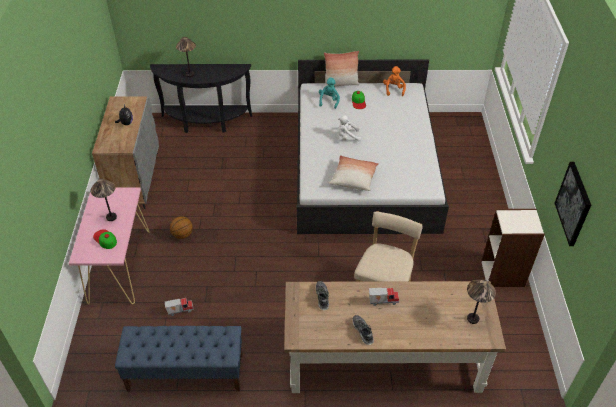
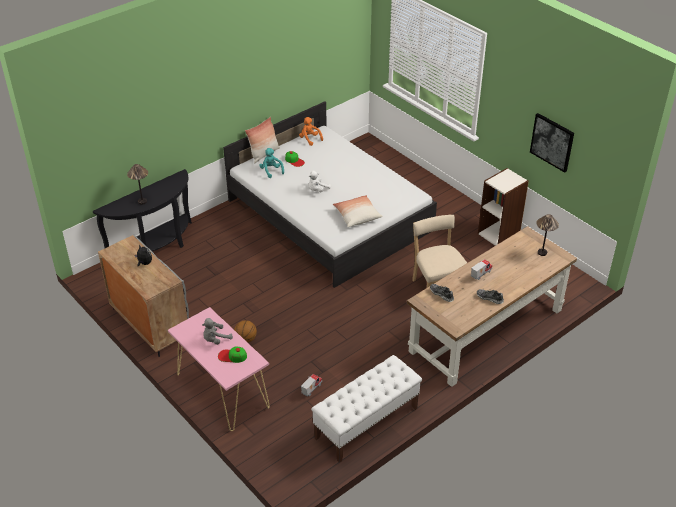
camera: 40 degrees left, 5 degrees down
(111, 217) = (215, 339): table lamp -> grey plush toy
(185, 372) = (366, 423): blue bench -> white bench

